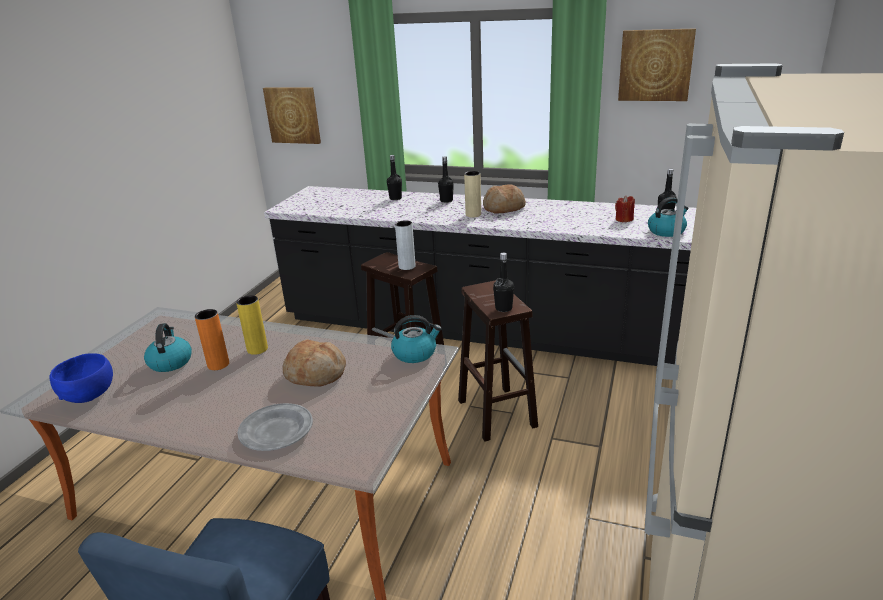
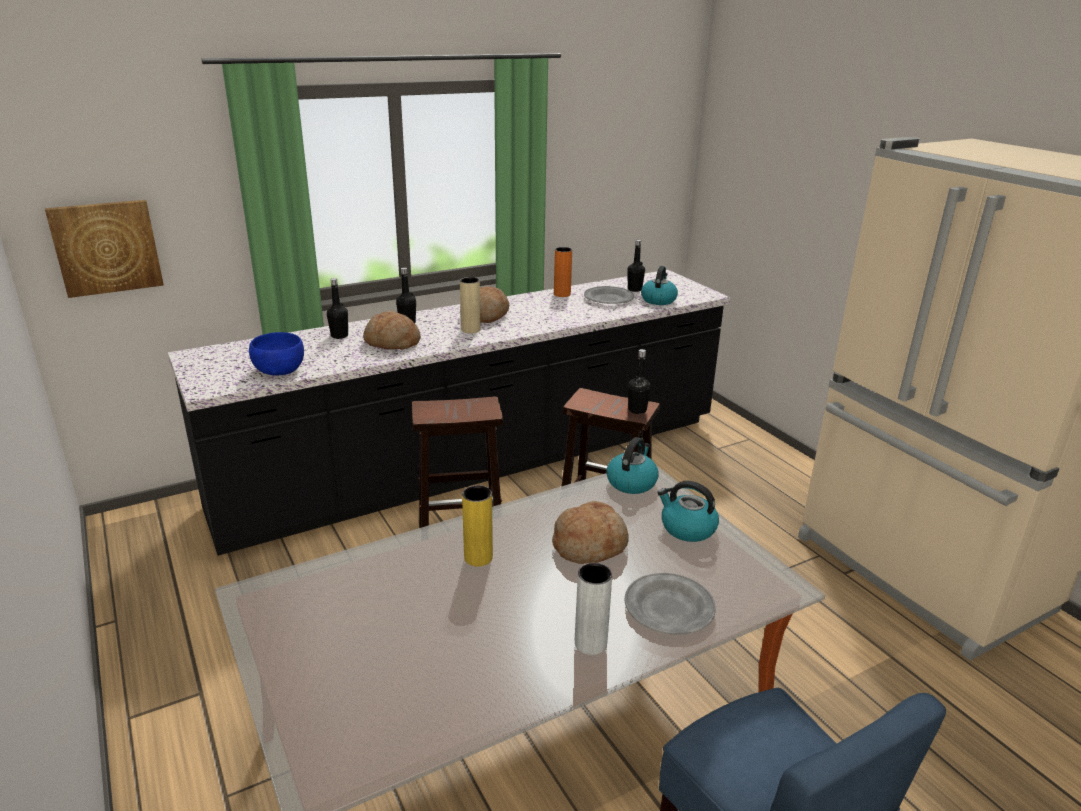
camera: 50 degrees left, 0 degrees up
(89, 394) = (385, 721): blue bowl -> blue bowl (279, 371)
(170, 362) = (405, 627): kettle -> kettle (687, 528)
(218, 364) = (471, 595): orange vase -> orange vase (562, 294)
(407, 266) = (469, 407): grey vase -> grey vase (590, 643)
(413, 209) = (392, 342): none -> bread
(624, 219) = (608, 298): red candle -> grey plate
(655, 65) = (581, 139): picture -> none

